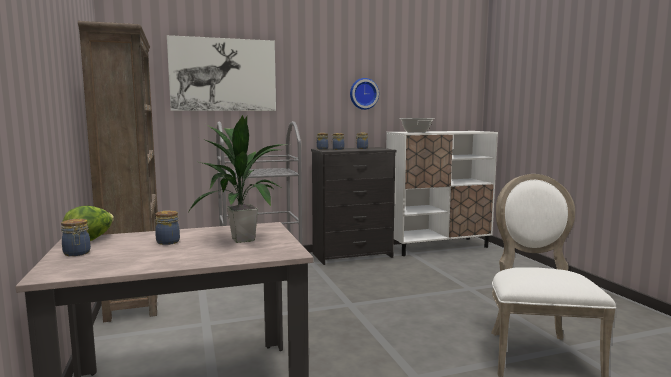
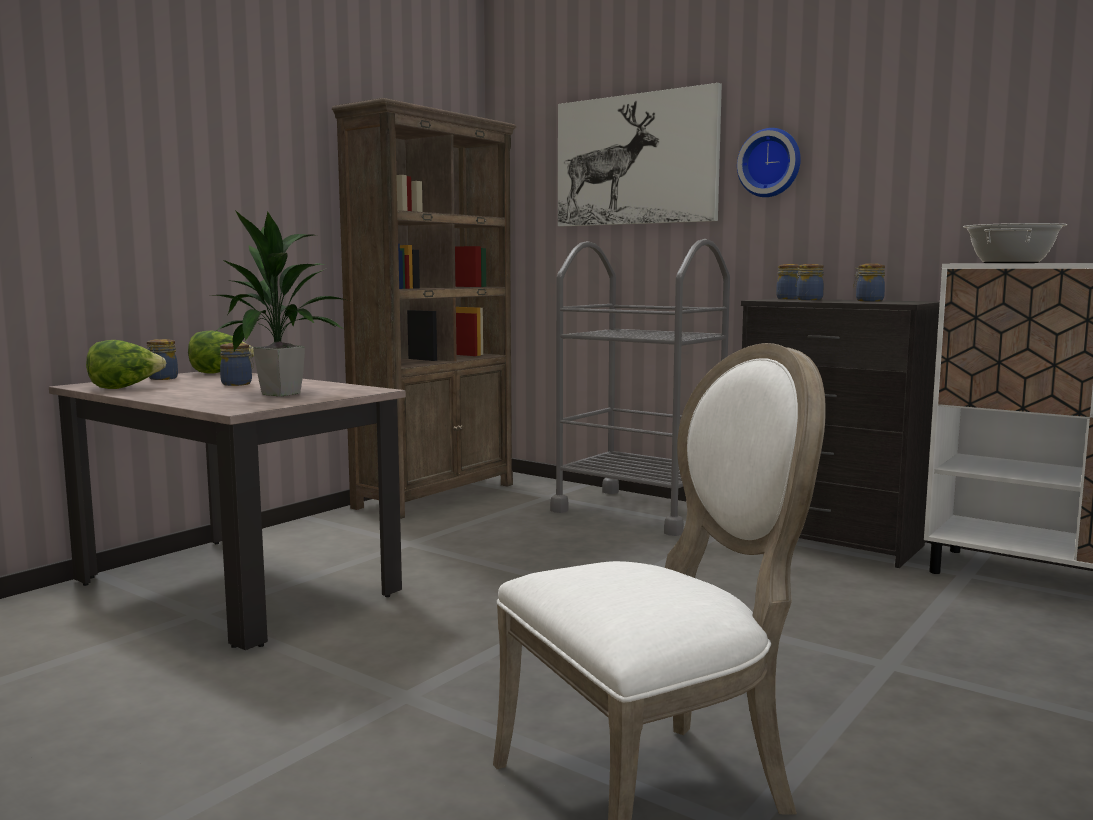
camera: 55 degrees right, 0 degrees up
(109, 266) = (125, 388): none -> lettuce
(363, 94) = (912, 173): wall clock -> wall clock (770, 163)

